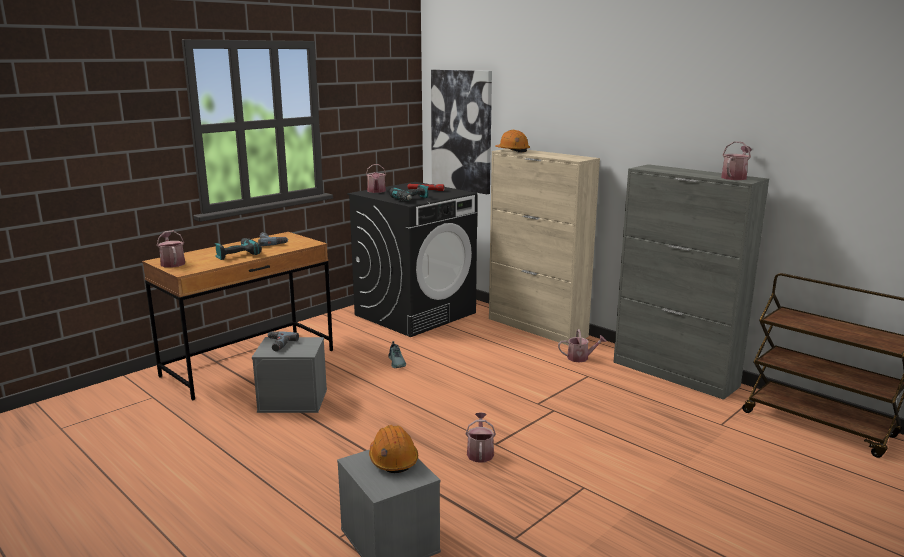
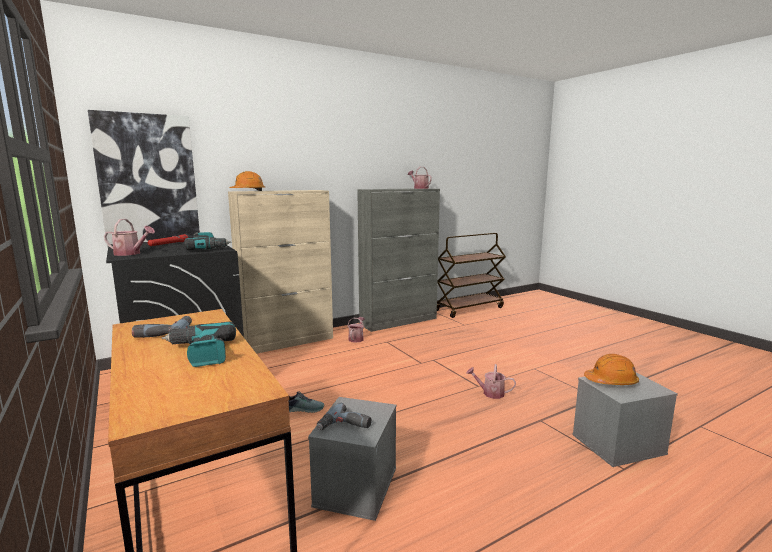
camera: 75 degrees left, 5 degrees down
(172, 263) = (183, 403): watering can -> none

